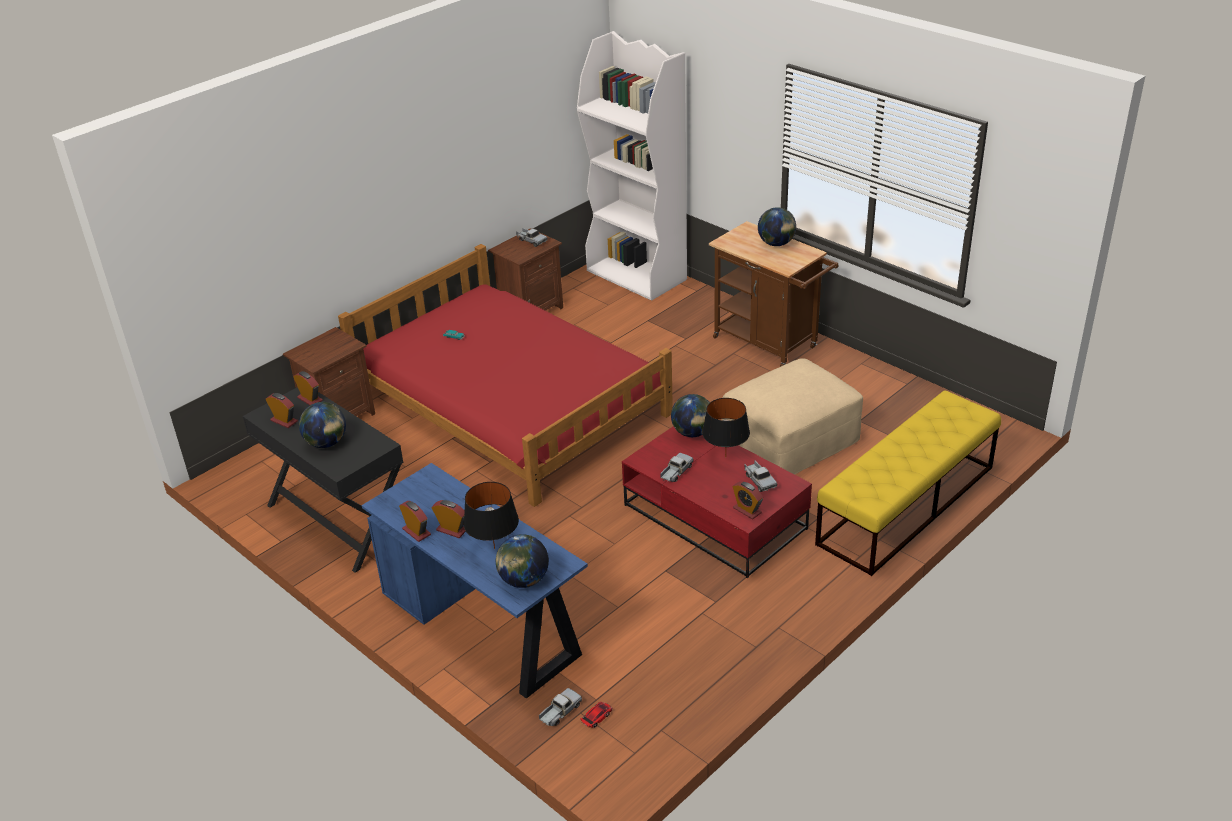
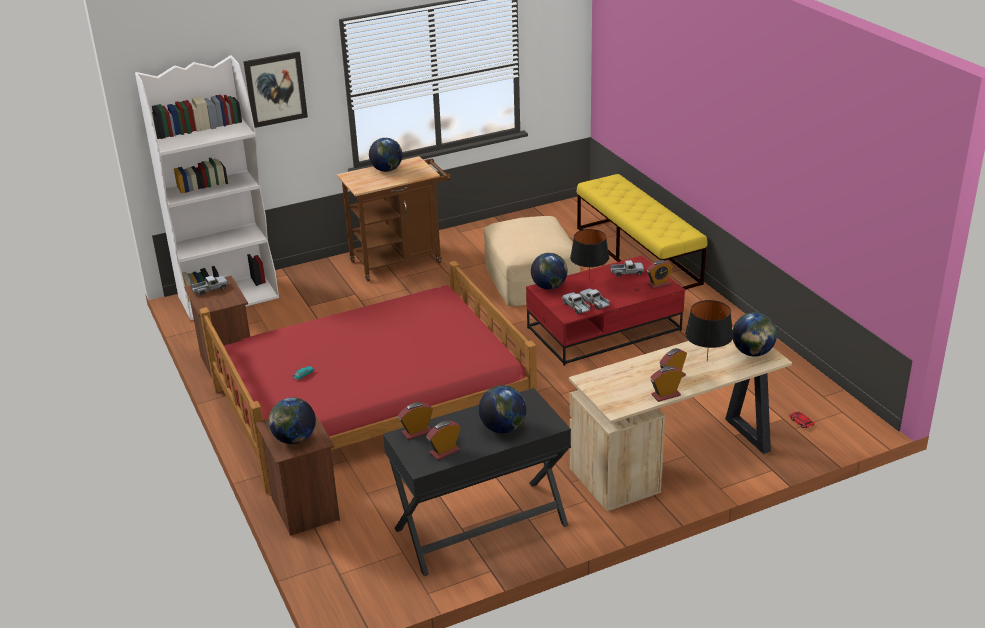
camera: 70 degrees left, 5 degrees down
(315, 352) = (294, 439): none -> globe
(483, 624) = (675, 460): blue desk -> beige desk
(560, 712) = (790, 437): toy truck -> toy truck (576, 307)
(722, 106) = (275, 89): none -> picture

